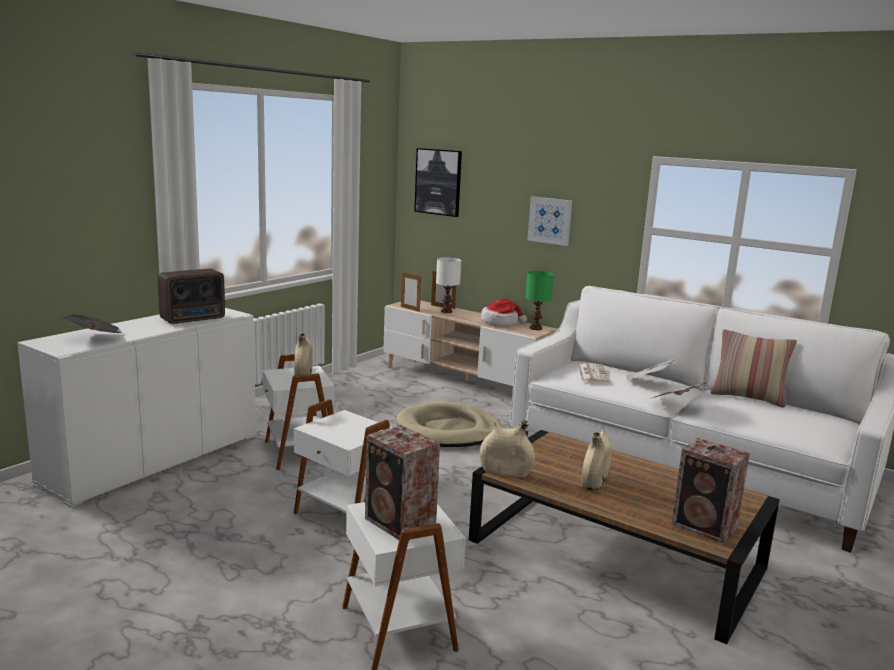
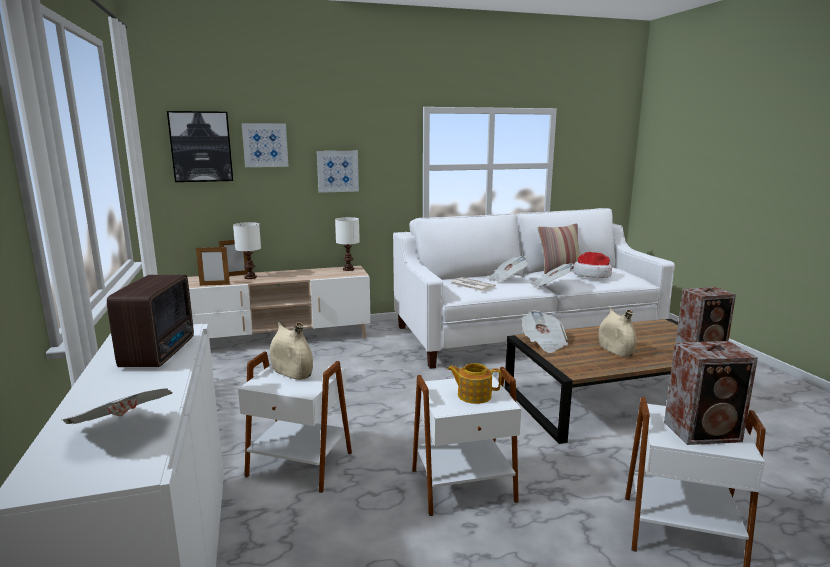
camera: 50 degrees left, 0 degrees up
(347, 431) = (473, 395): none -> teapot
(448, 430) = (363, 379): beige dog bed -> none
(488, 185) = (265, 145): none -> picture
(500, 322) = (314, 273): hat -> hat (592, 275)
(505, 472) = (575, 371): beige vase -> none
(536, 328) = (349, 269): green table lamp -> white table lamp
(550, 447) = (543, 343): none -> newspaper

